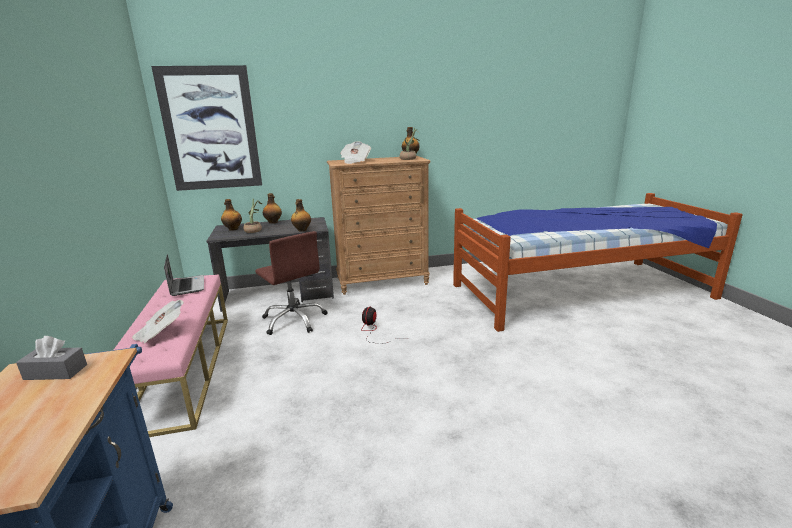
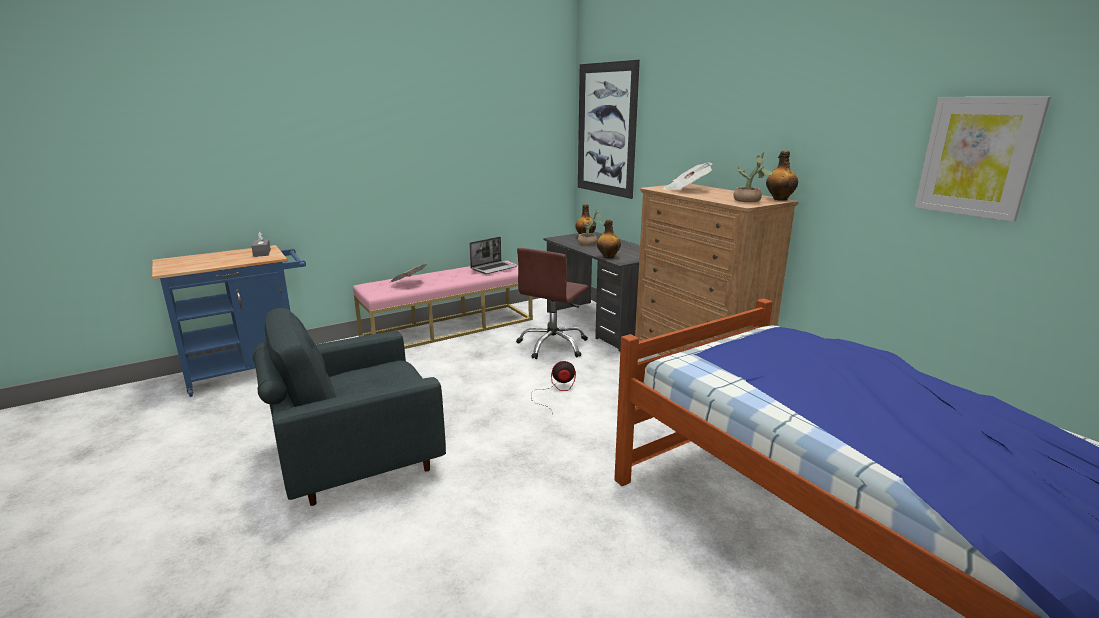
camera: 70 degrees right, 0 degrees up
(273, 222) = (624, 243): bottle -> none
(432, 447) = (357, 460): none -> grey armchair
(495, 119) = (977, 157): none -> picture

